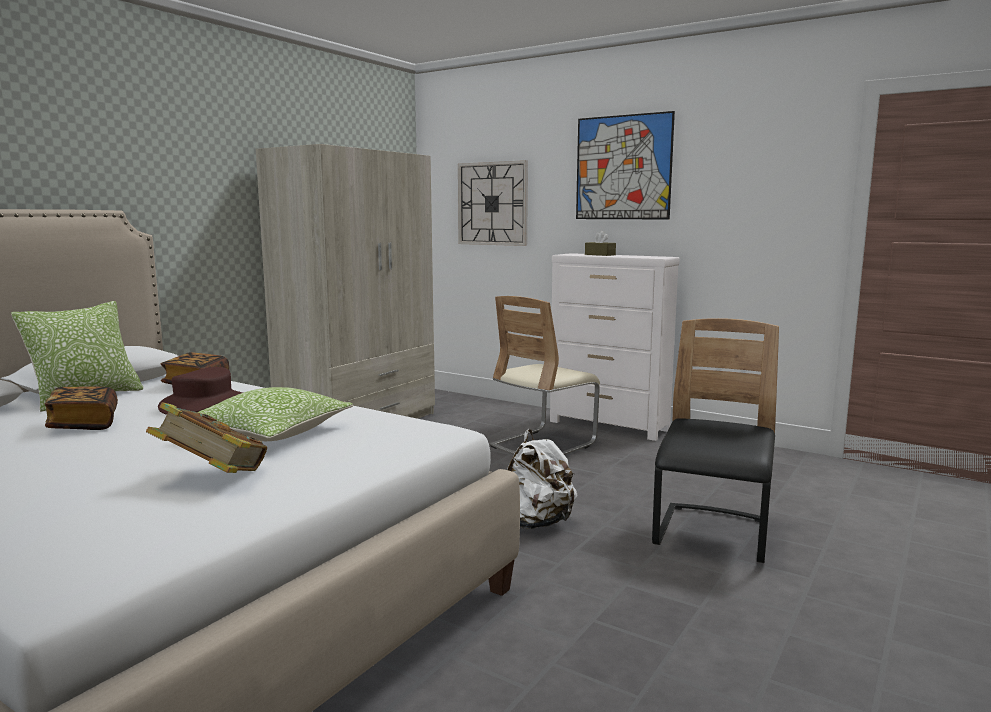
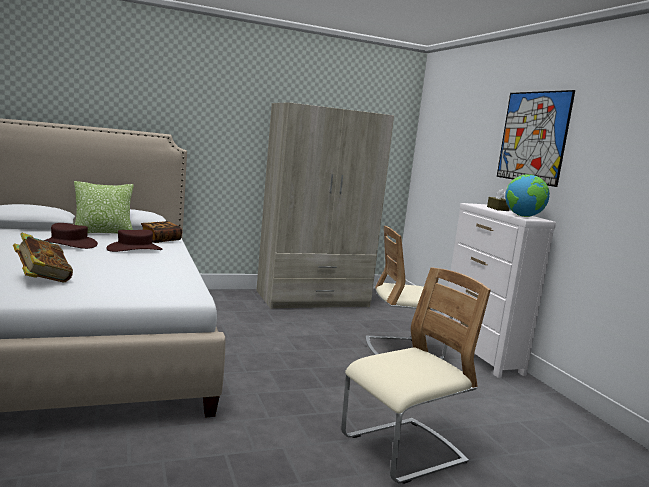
camera: 35 degrees right, 0 degrees up
(84, 424) = (69, 244): book -> brown hat
(270, 433) = (118, 270): pillow -> none
(492, 204) = (451, 156): wall clock -> none
(536, 523) = (301, 391): white backpack -> none
(646, 257) = (523, 216): none -> globe
(712, 535) = (402, 451): black chair -> beige chair

